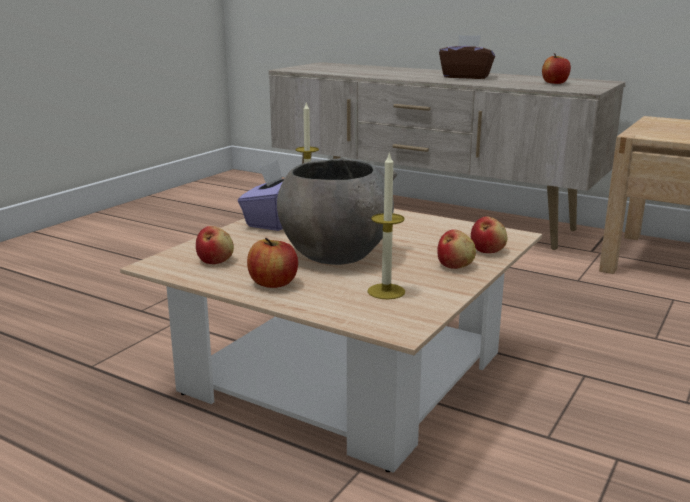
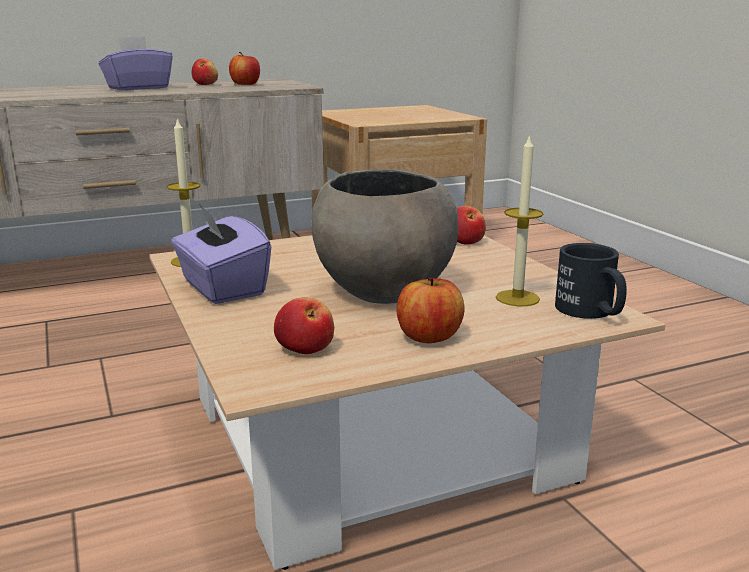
camera: 55 degrees left, 0 degrees up
(395, 319) = (591, 312): none -> black mug
(455, 265) = (485, 260): apple -> apple (205, 84)
(466, 77) = (138, 88): brown tissue box -> purple tissue box

